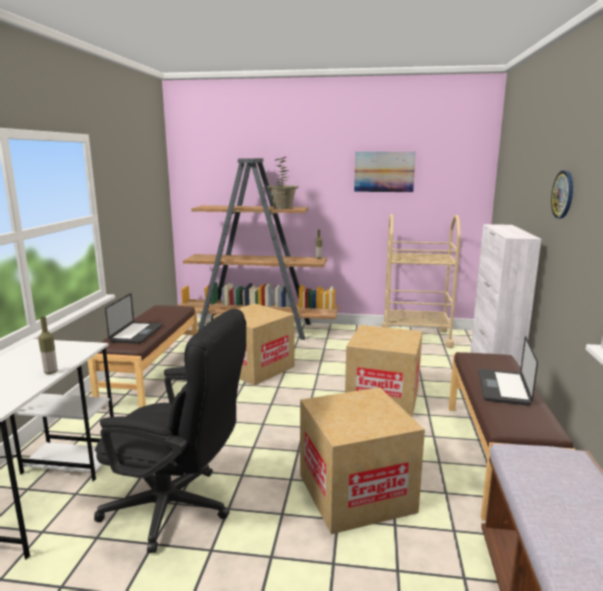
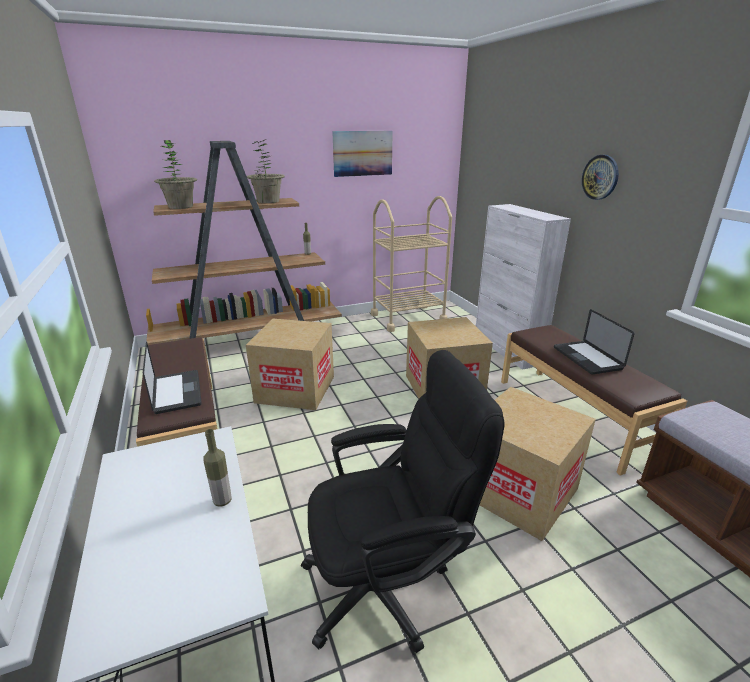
camera: 30 degrees left, 10 degrees up
(214, 207) = (180, 207): none -> potted plant

